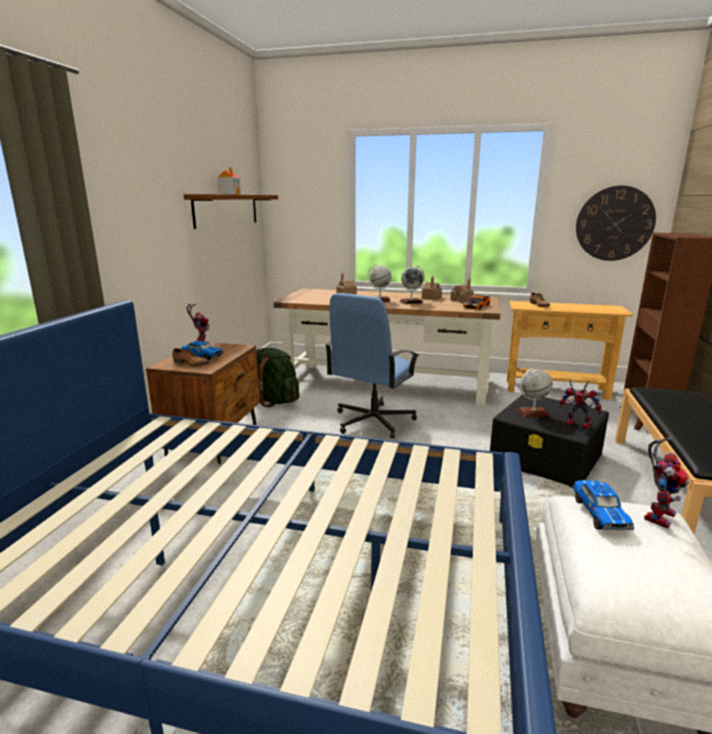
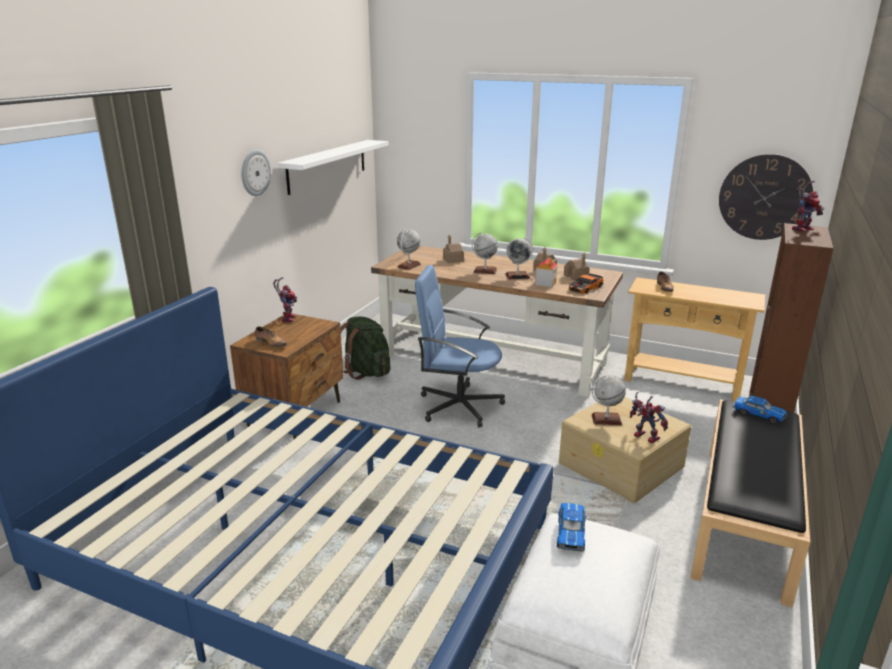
camera: 10 degrees right, 5 degrees up
(163, 198) = (255, 173): none -> wall clock
(202, 356) = (284, 333): toy car -> toy car (758, 414)
(227, 210) = (327, 166): brown shelf -> white shelf
(230, 194) = (329, 152): toy house -> toy house (545, 283)
(308, 300) = (409, 266): none -> globe
(372, 421) = (458, 405): blue office chair -> blue office chair turned 60 degrees clockwise
(546, 457) = (621, 465): black storage box -> beige storage box
(657, 513) = (622, 540): toy robot -> toy robot (802, 229)

